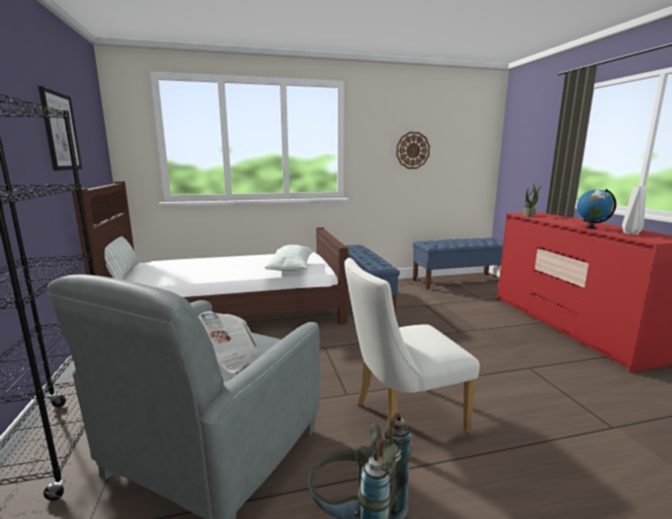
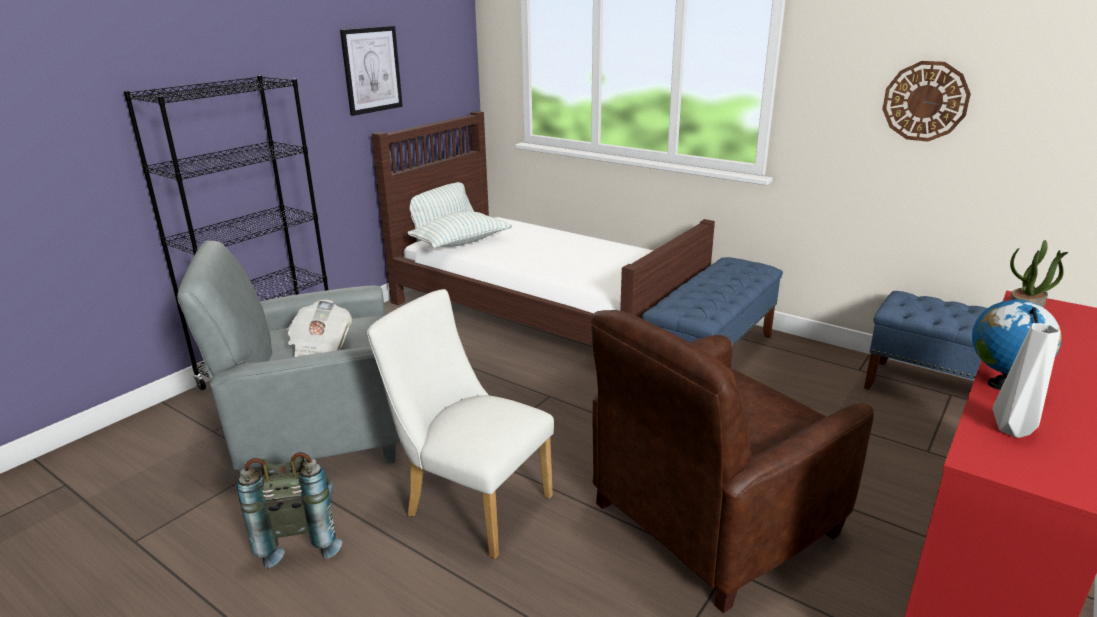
camera: 50 degrees right, 10 degrees up
(291, 268) = (591, 276): pillow -> pillow (461, 243)
(488, 355) = (711, 520): none -> brown armchair

